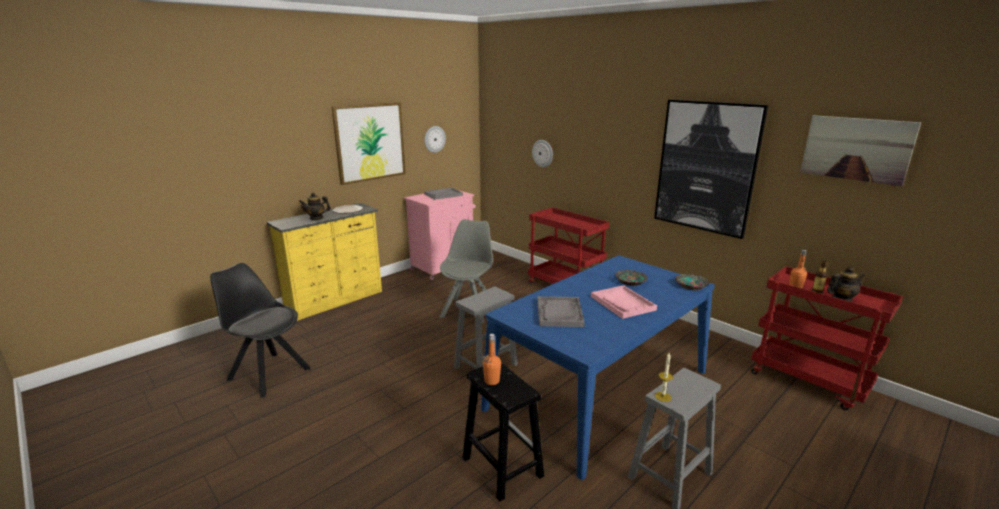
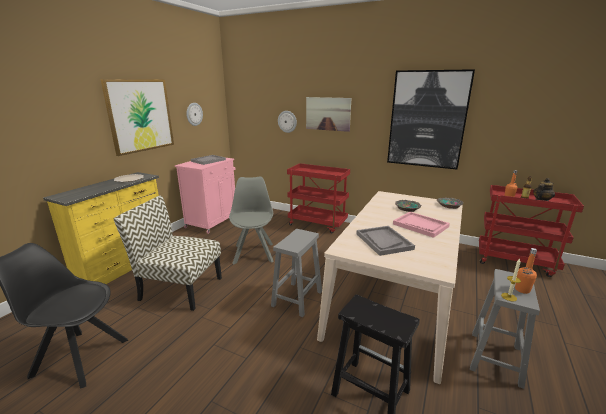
camera: 20 degrees left, 0 degrees up
(316, 218) = (100, 188): teapot -> none
(375, 332) = (180, 288): none -> chair
(492, 381) = (368, 316): orange bottle -> orange bottle (522, 290)
(599, 389) = (396, 298): blue dining table -> beige dining table
(856, 149) = (539, 96): picture -> picture (328, 114)

